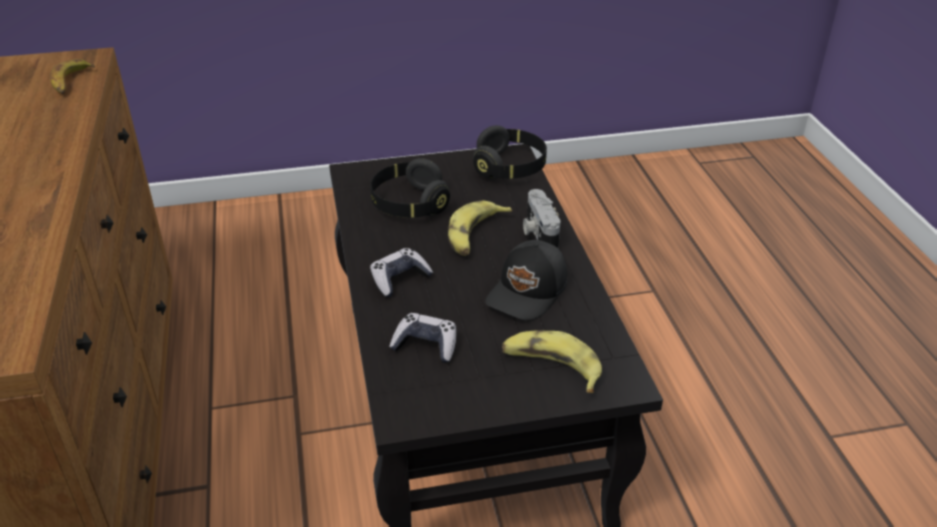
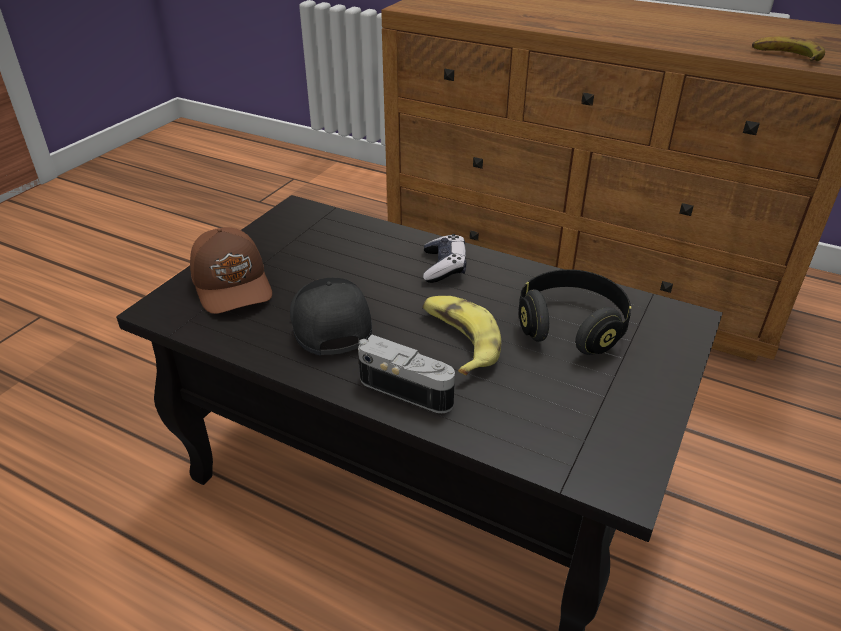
camera: 130 degrees right, 0 degrees up
(426, 345) = (346, 244): game controller -> none
(509, 168) = (585, 455): black headphones -> none
(551, 367) = (234, 284): banana -> brown cap

